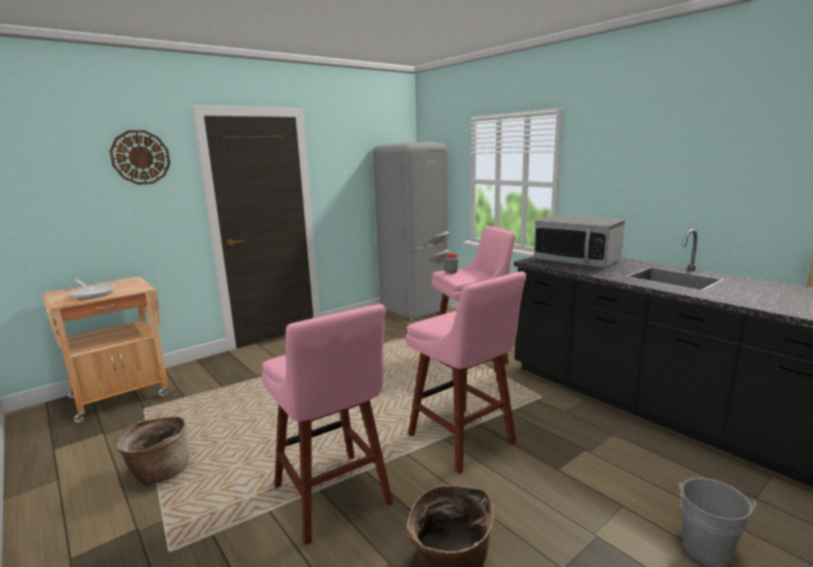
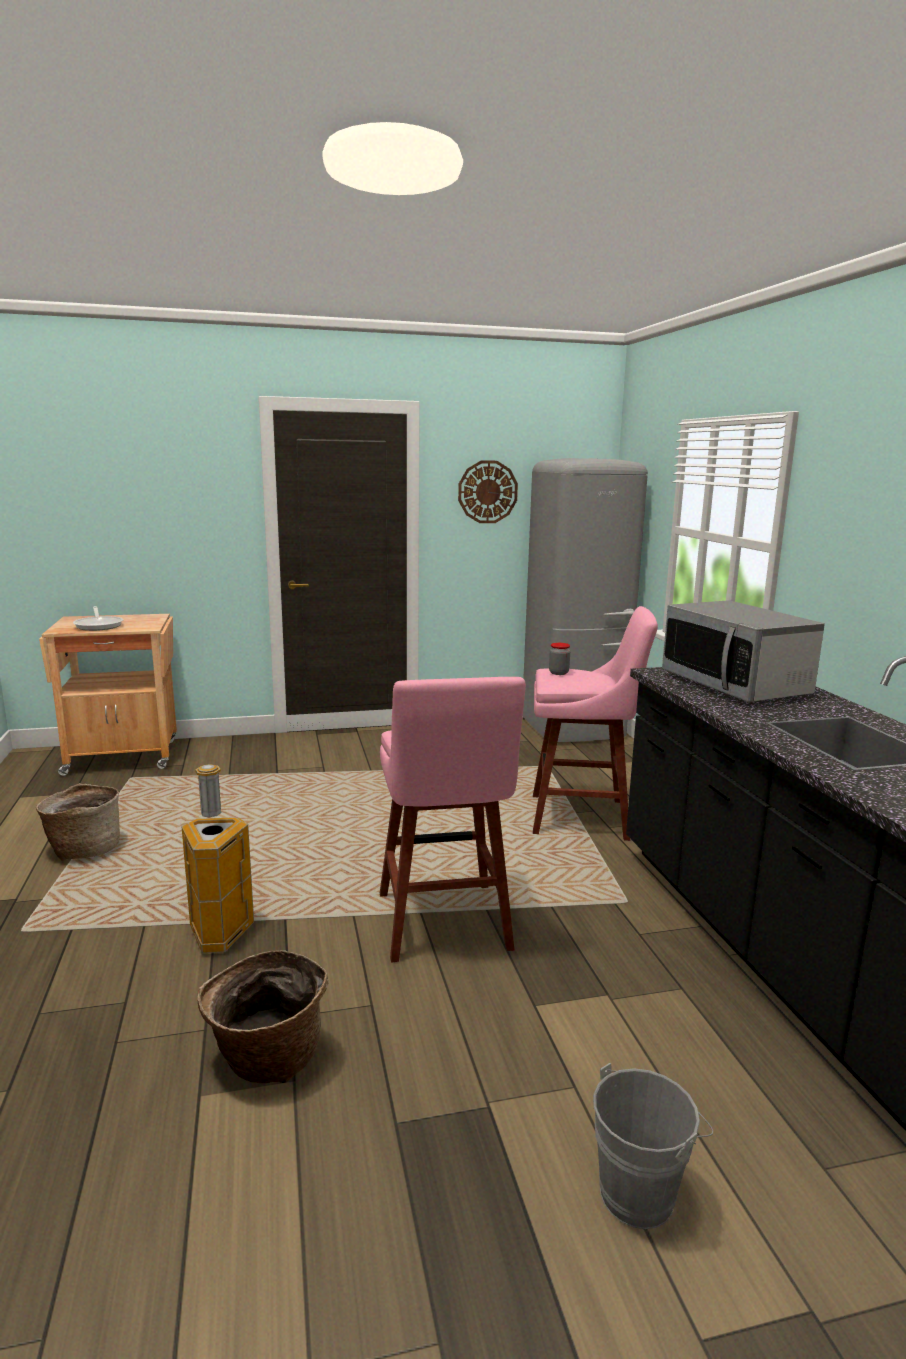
camera: 25 degrees right, 0 degrees up
(140, 157) = (187, 462): wall clock -> wall clock (487, 492)
(332, 497) = (219, 935): pink stool -> trash can

